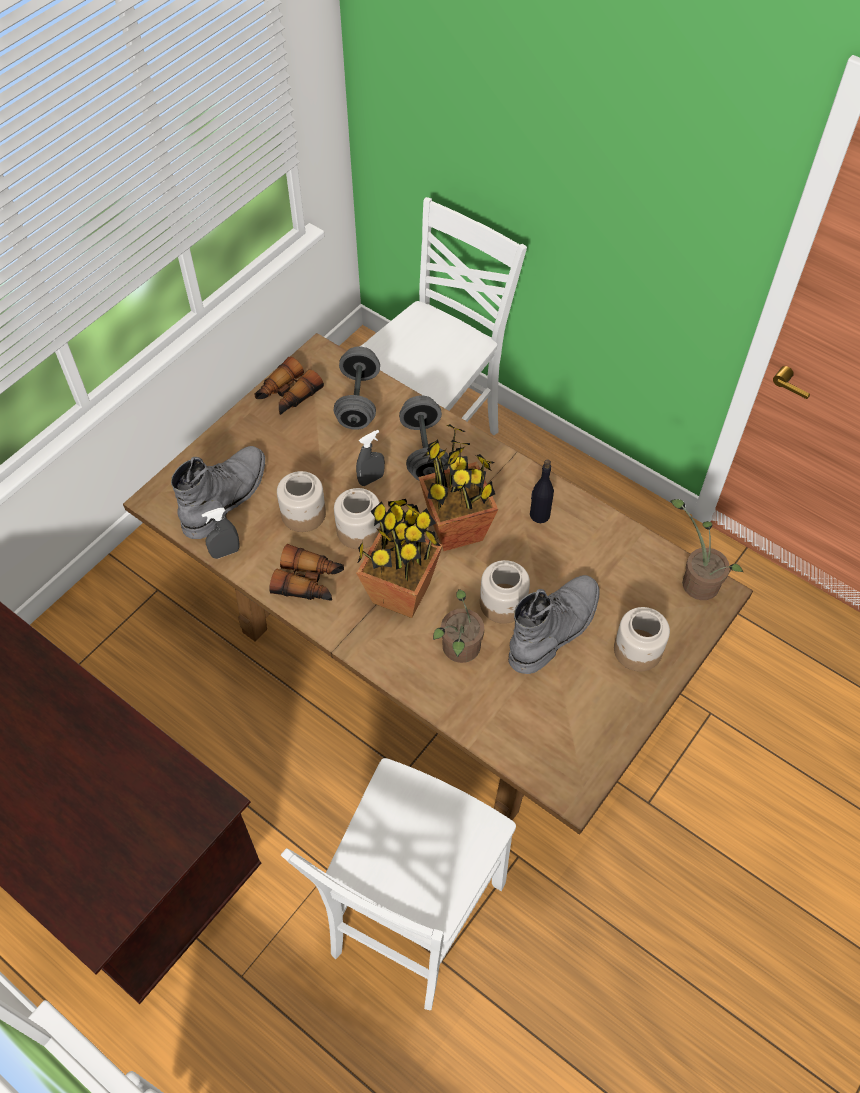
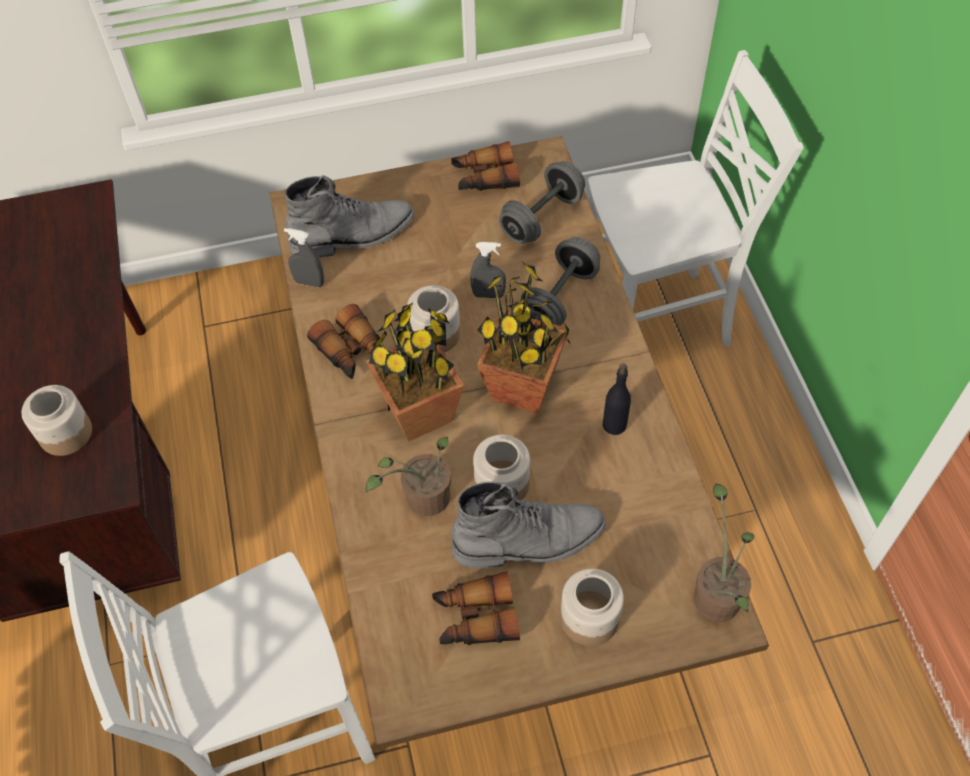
camera: 40 degrees right, 0 degrees up
(303, 514) = (401, 289): jar -> jar (65, 433)
(567, 702) = (475, 618): none -> binoculars

